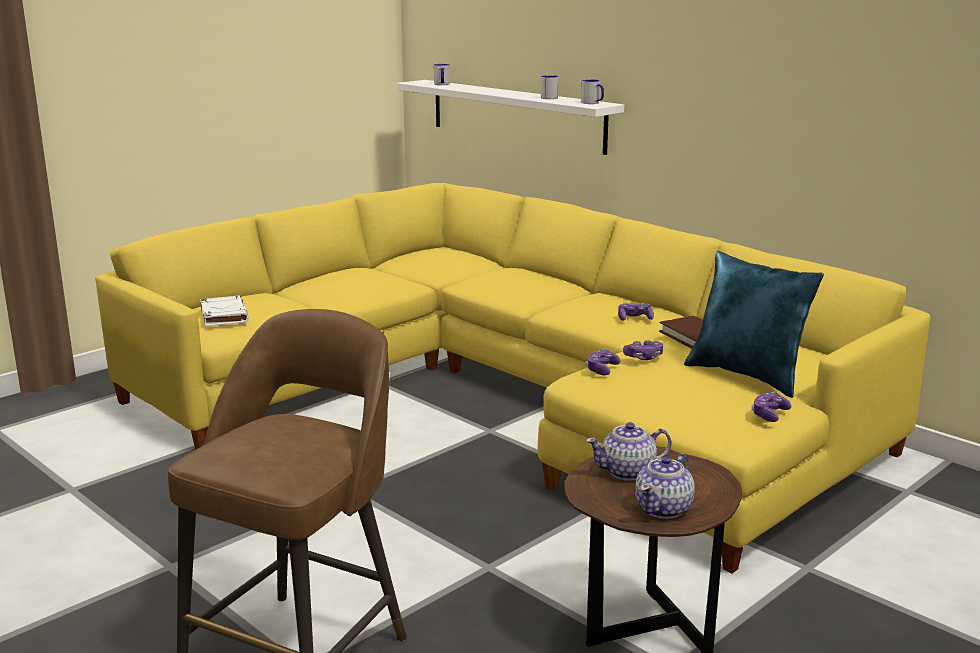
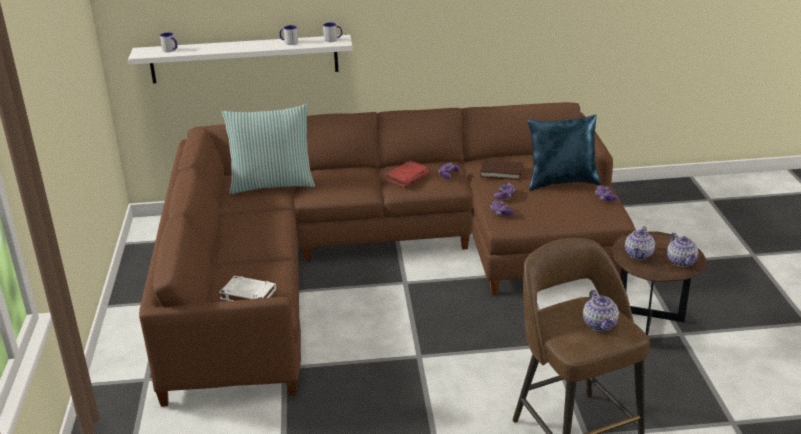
camera: 50 degrees left, 10 degrees up
(285, 453) = (600, 324): none -> teapot
(459, 263) = (272, 184): none -> pillow
(509, 399) = (373, 259): yellow sofa -> brown sofa
(588, 303) = (407, 177): none -> red book

